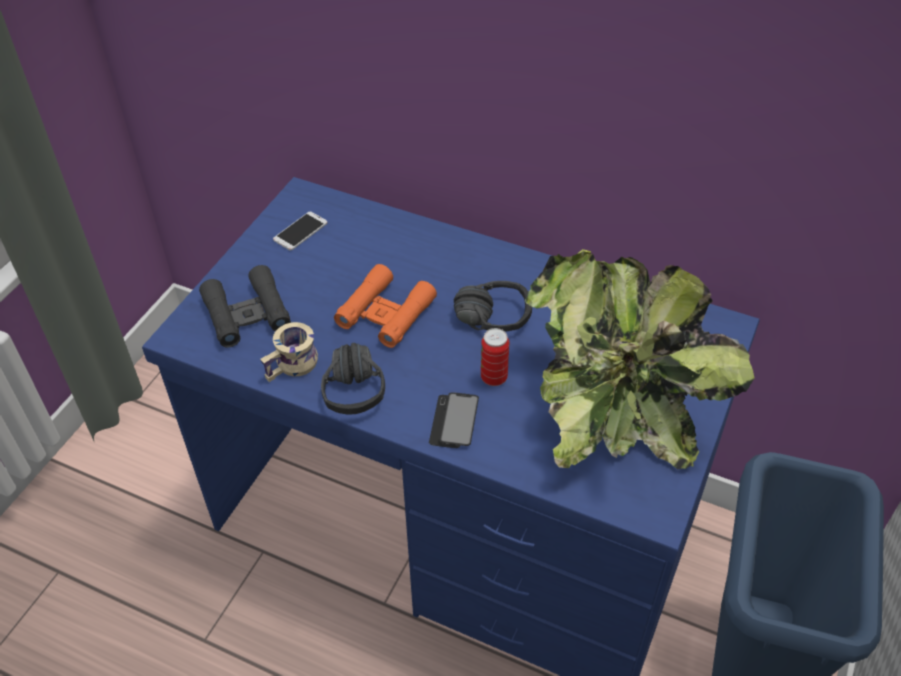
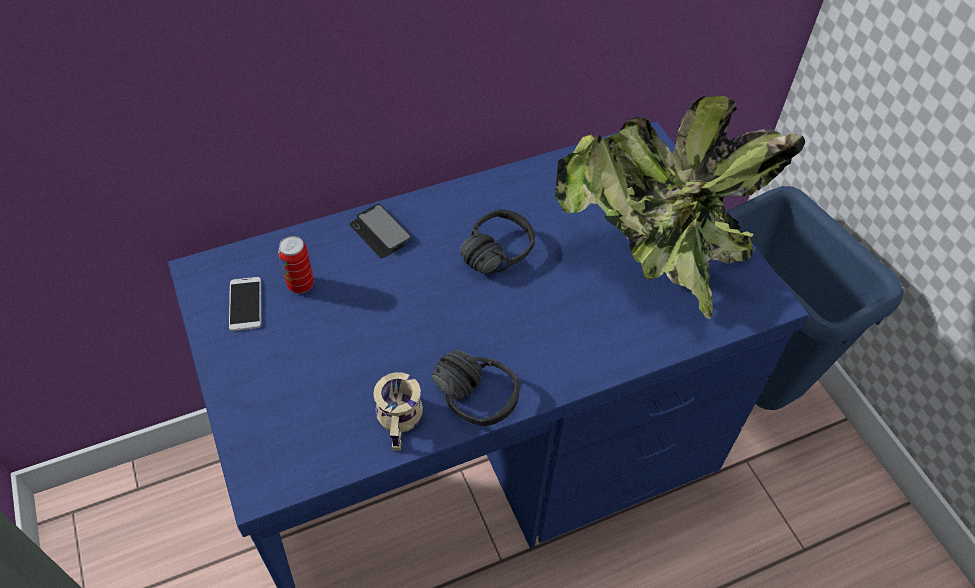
camera: 50 degrees left, 5 degrees up
(247, 313) = (298, 412): black binoculars -> none
(385, 313) = (414, 315): orange binoculars -> none
(454, 421) = (576, 353): phone -> phone (380, 232)
(494, 378) = (558, 297): can -> can (301, 285)

